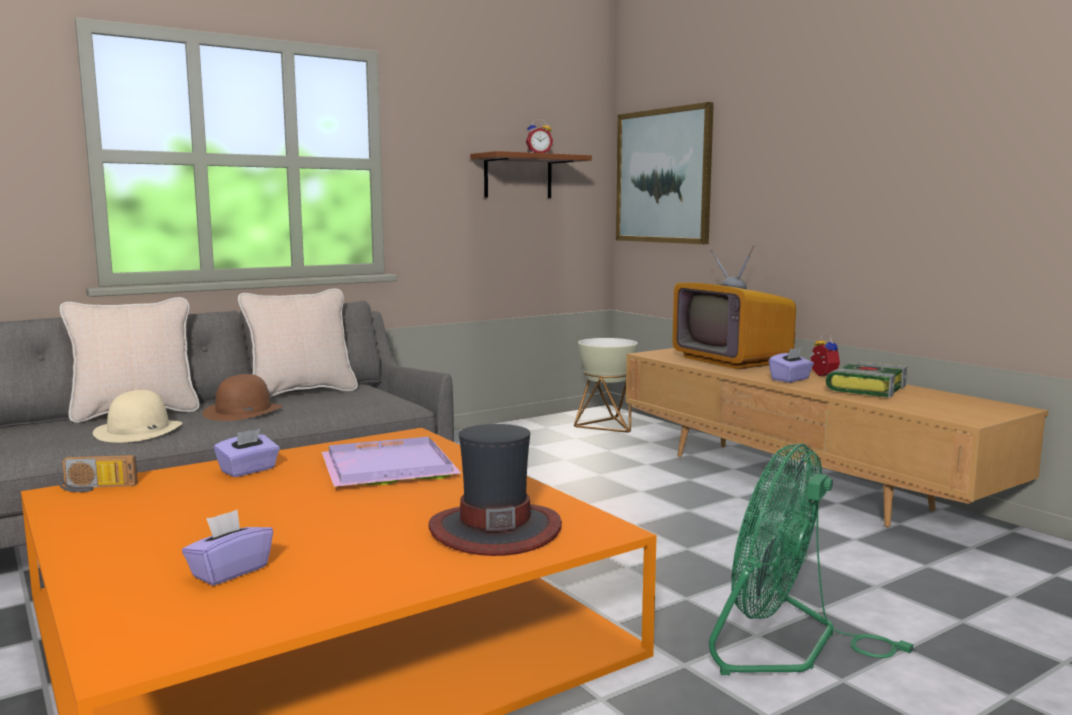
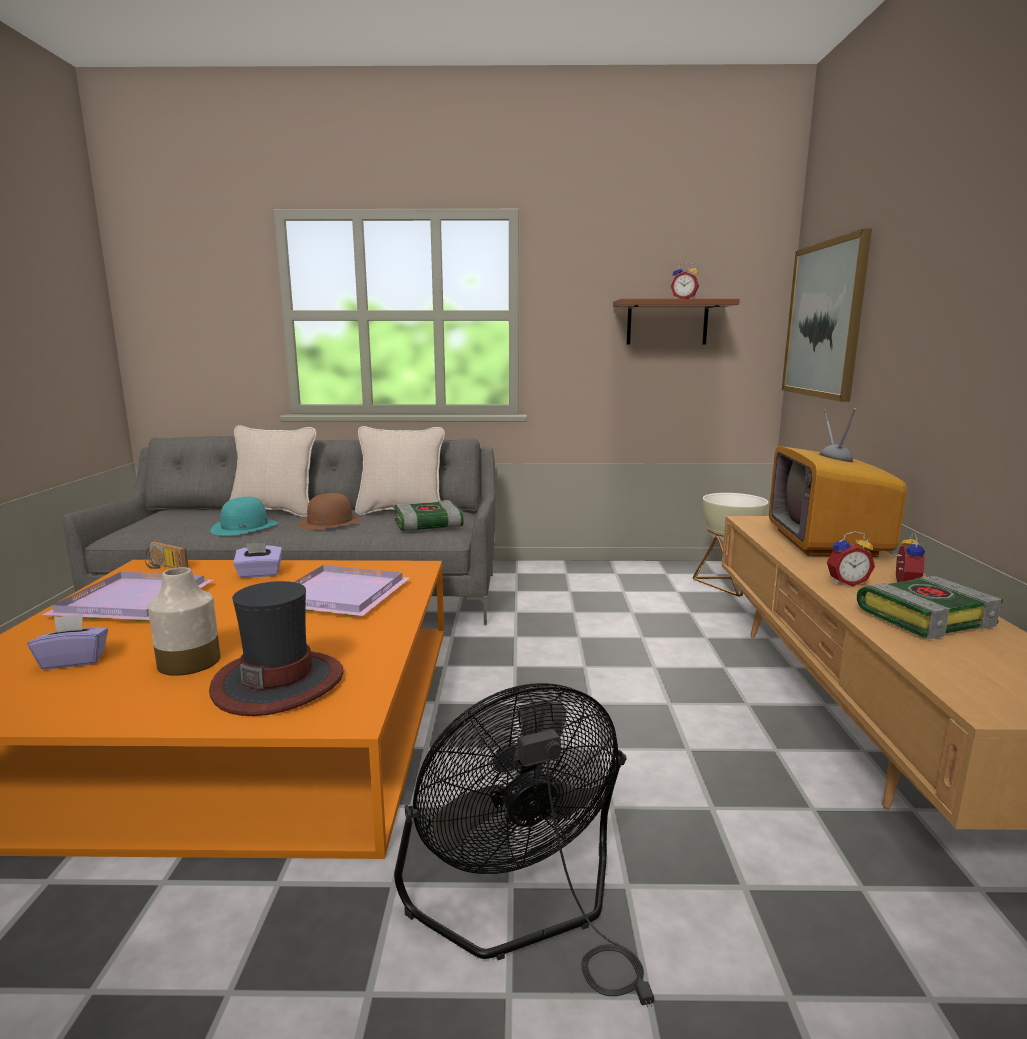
camera: 35 degrees right, 5 degrees up
(138, 431) = (244, 527): beige hat -> turquoise hat
(147, 519) = (133, 600): none -> purple tray
(364, 398) = (427, 525): none -> book
(367, 539) = (189, 661): none -> beige vase
(790, 379) = (846, 582): purple tissue box -> alarm clock
(794, 640) = (537, 912): green fan -> black fan

